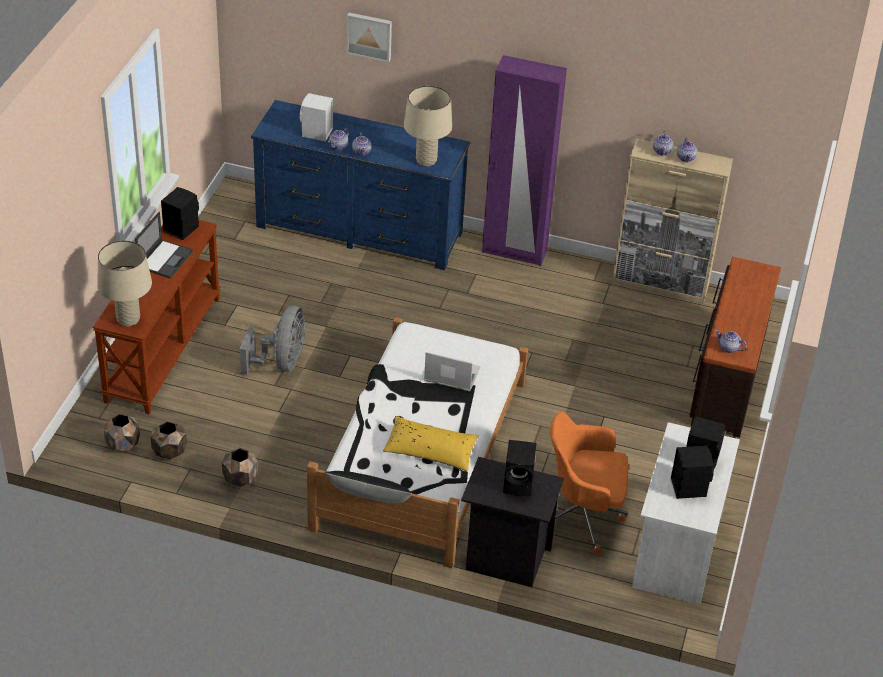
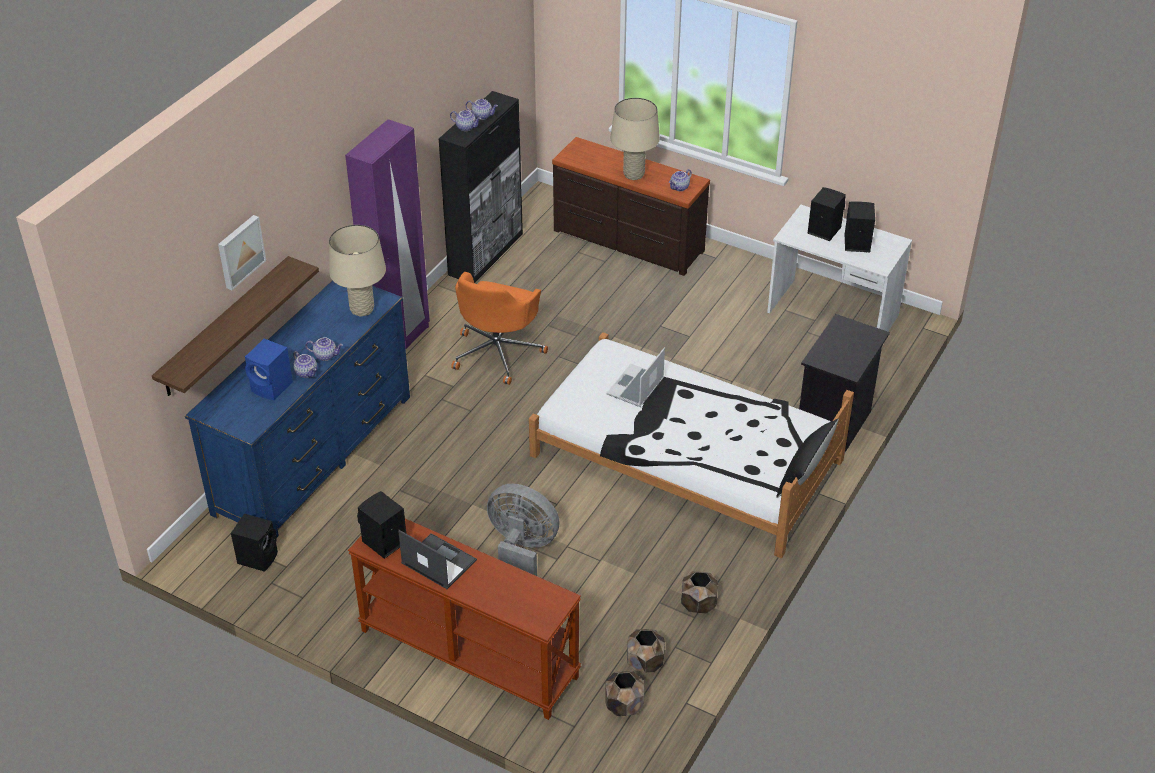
camera: 75 degrees left, 0 degrees up
(128, 319) = (543, 605): beige table lamp -> beige table lamp (634, 174)
(316, 133) = (272, 387): white speaker -> blue speaker
(339, 77) = (225, 327): none -> shelf
(430, 451) = (742, 419): yellow pillow -> none
(519, 484) = (841, 342): black speaker -> black speaker (258, 557)
(582, 515) = (786, 364): orange office chair -> orange office chair (498, 352)
(660, 285) = (486, 254): beige cabinet -> black cabinet

